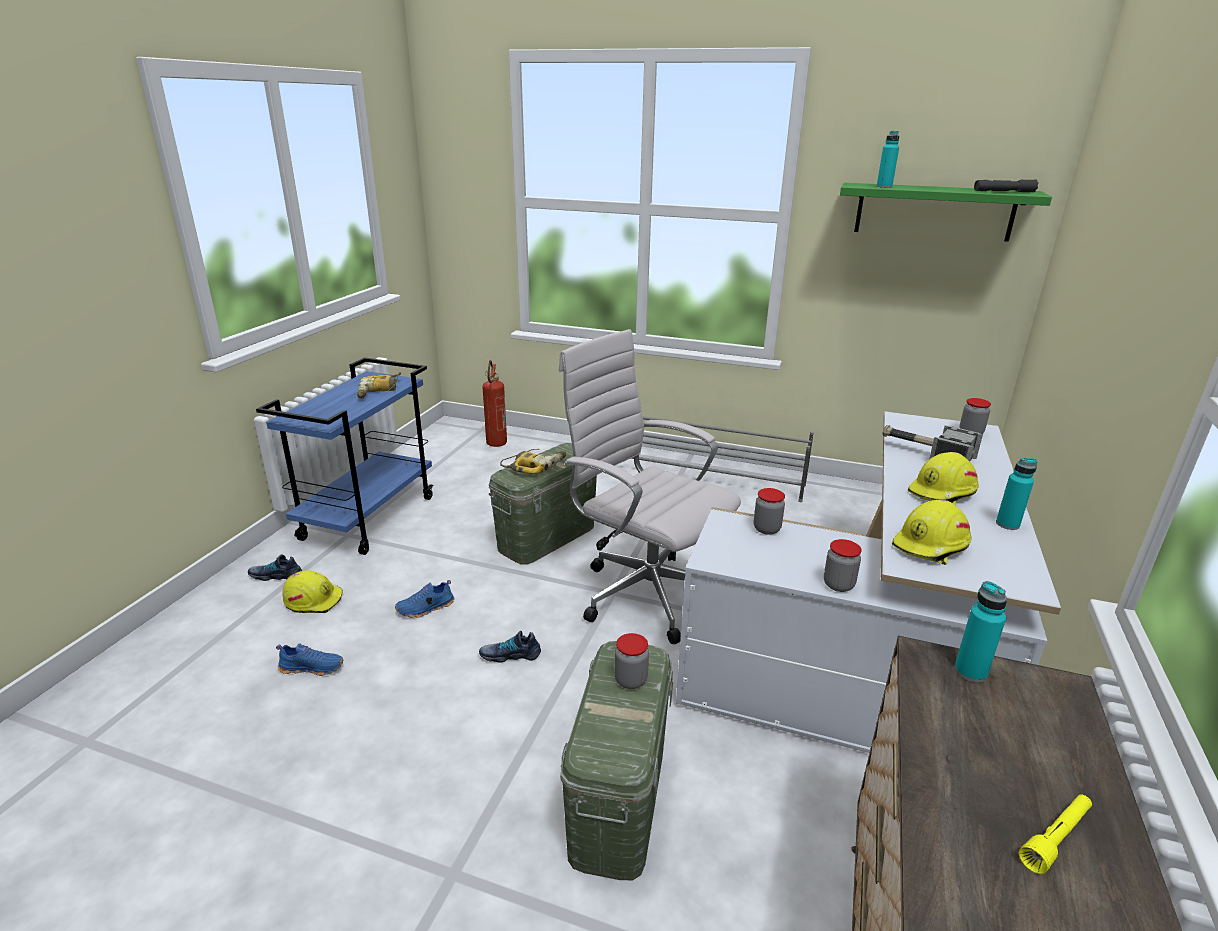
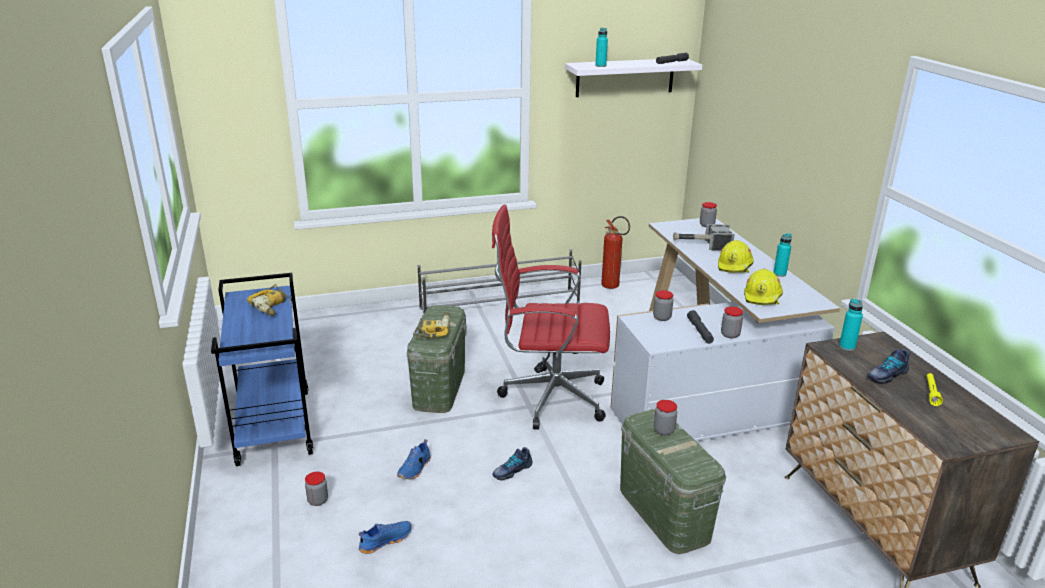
camera: 35 degrees left, 0 degrees up
(276, 575) = (257, 499): shoe -> shoe (886, 375)
(314, 600) = (318, 500): yellow hard hat -> jar
(496, 445) = (304, 331): fire extinguisher -> fire extinguisher (613, 287)
(644, 593) = (549, 398): white office chair -> red office chair
(797, 564) = (699, 331): none -> grey flashlight
(934, 211) = (625, 77): green shelf -> white shelf

